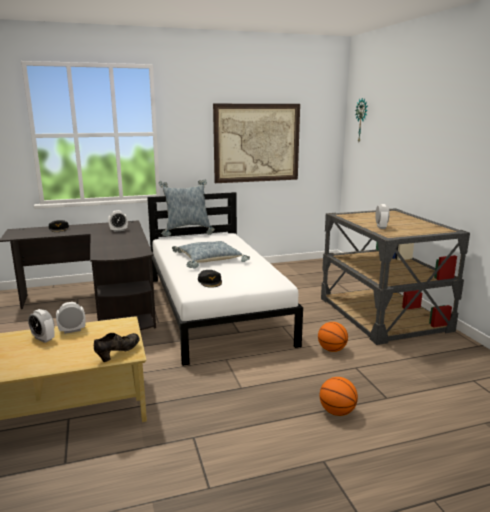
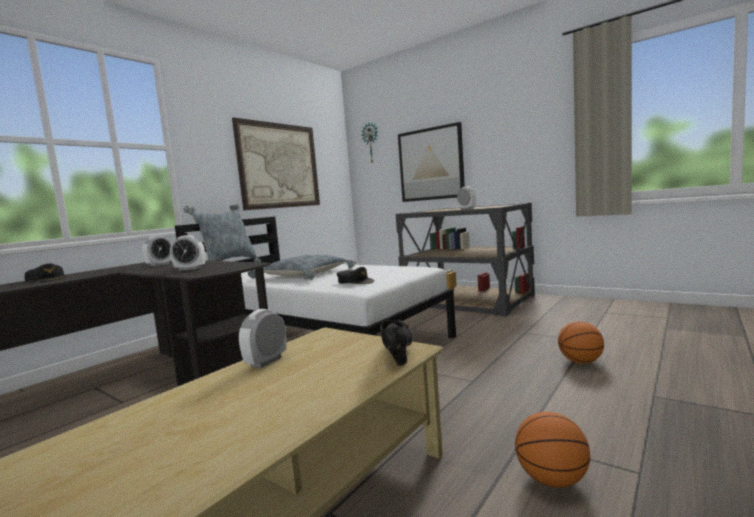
camera: 35 degrees left, 10 degrees down
(43, 339) = (237, 383): alarm clock -> alarm clock (190, 269)
(332, 349) = (483, 329): basketball -> basketball (552, 480)
(401, 159) = (431, 164): none -> picture

